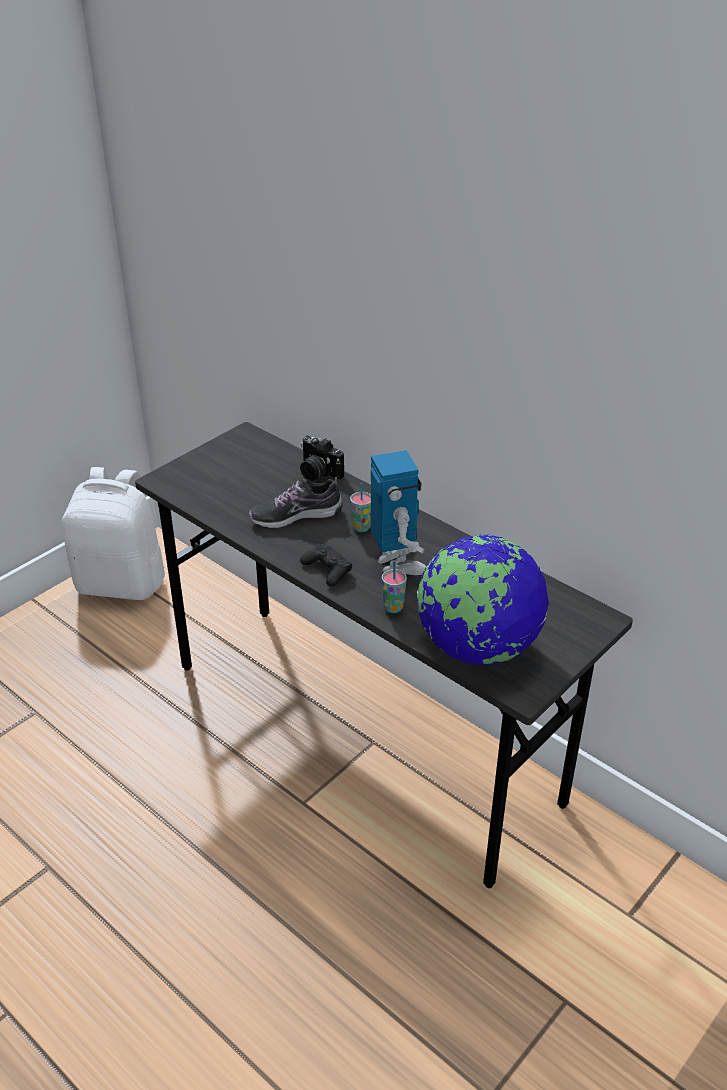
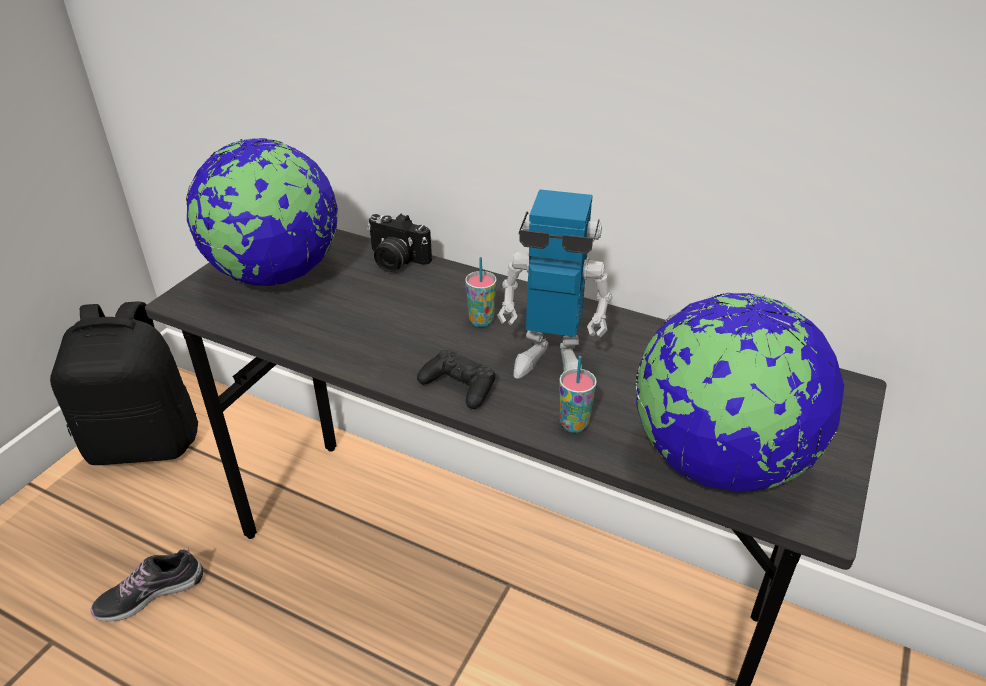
camera: 15 degrees left, 0 degrees up
(122, 583) = (146, 441): white backpack -> black backpack
(228, 470) = (275, 275): none -> globe
(296, 516) = (387, 319): shoe -> shoe (150, 593)
(398, 563) = (551, 359): toy robot -> toy robot turned 135 degrees clockwise

